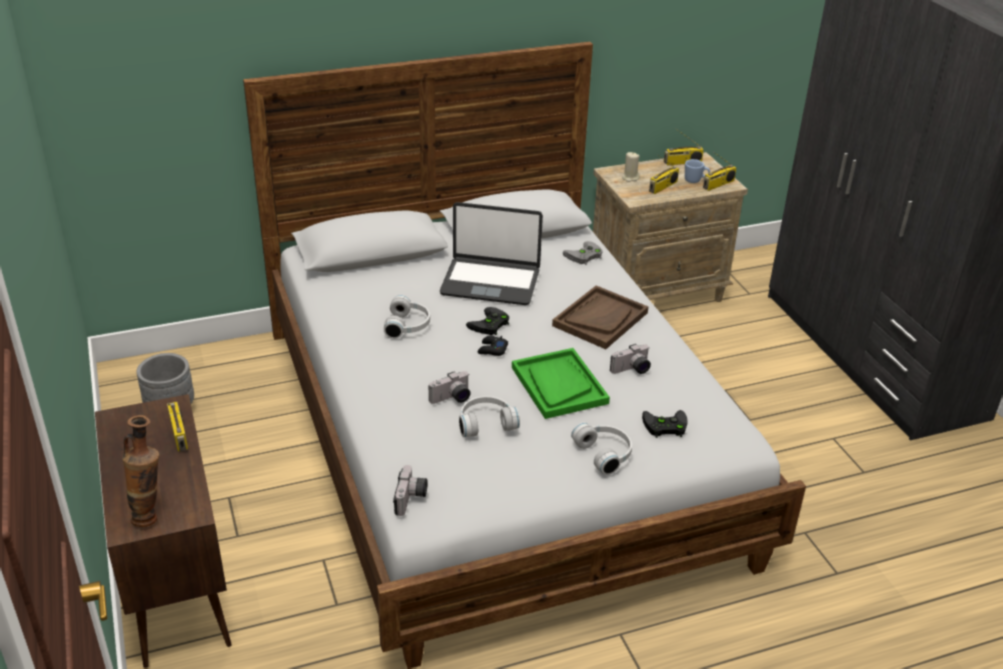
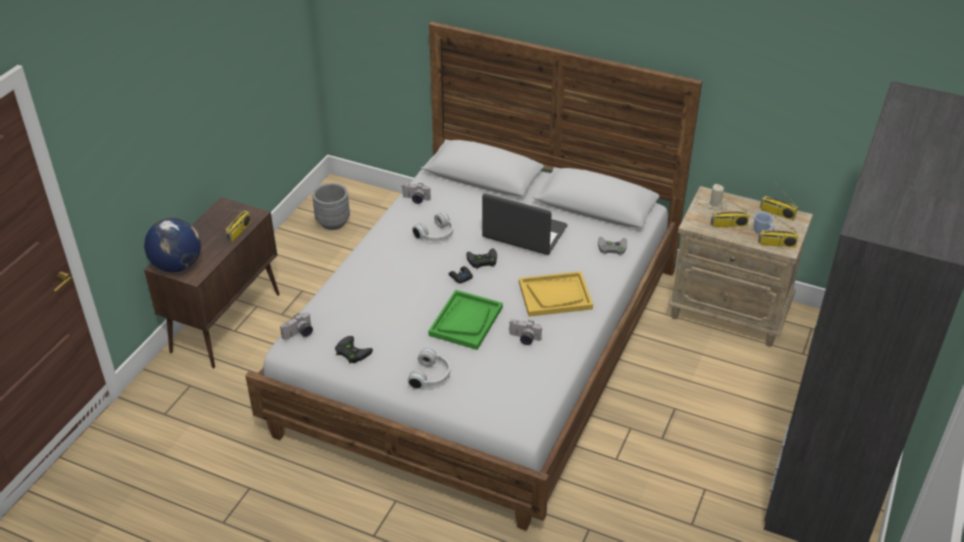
camera: 45 degrees right, 5 degrees up
(150, 515) = (177, 265): vase -> globe
(452, 399) = (394, 292): camera -> camera (415, 199)
(485, 422) = (392, 317): white headphones -> none
(490, 282) = (524, 233): laptop -> laptop turned 150 degrees clockwise
(600, 319) = (555, 295): brown tray -> yellow tray
(664, 426) = (488, 383): black game controller -> black game controller (351, 352)

